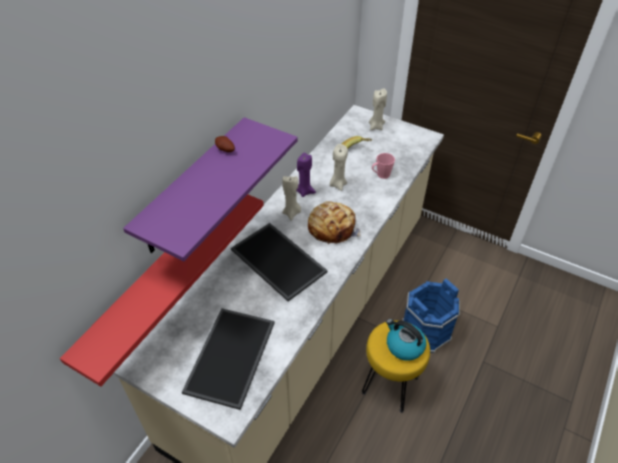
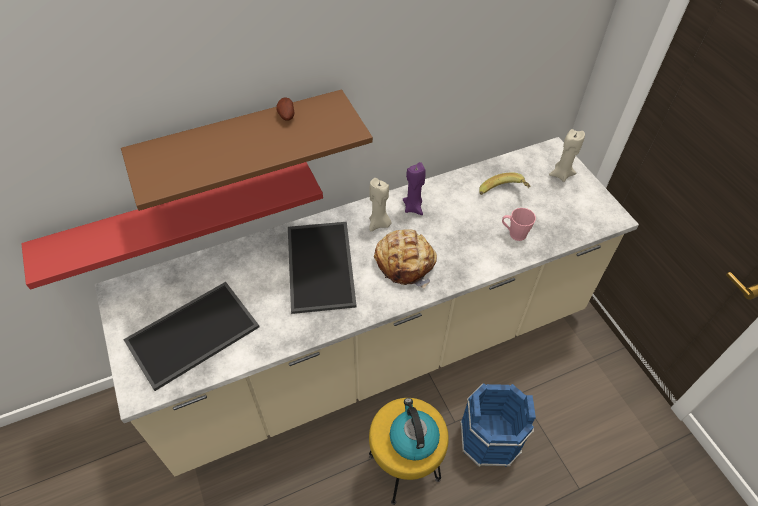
camera: 35 degrees right, 5 degrees up
(193, 187) = (241, 141): purple shelf -> brown shelf
(338, 184) = (455, 218): beige candle -> none

